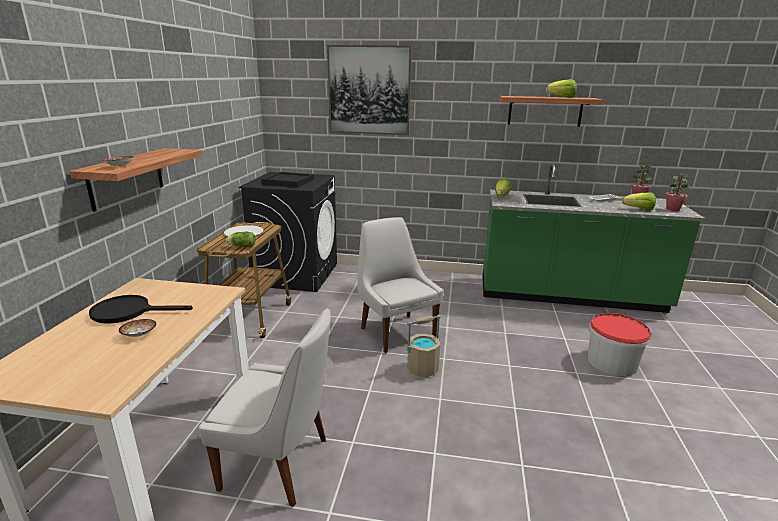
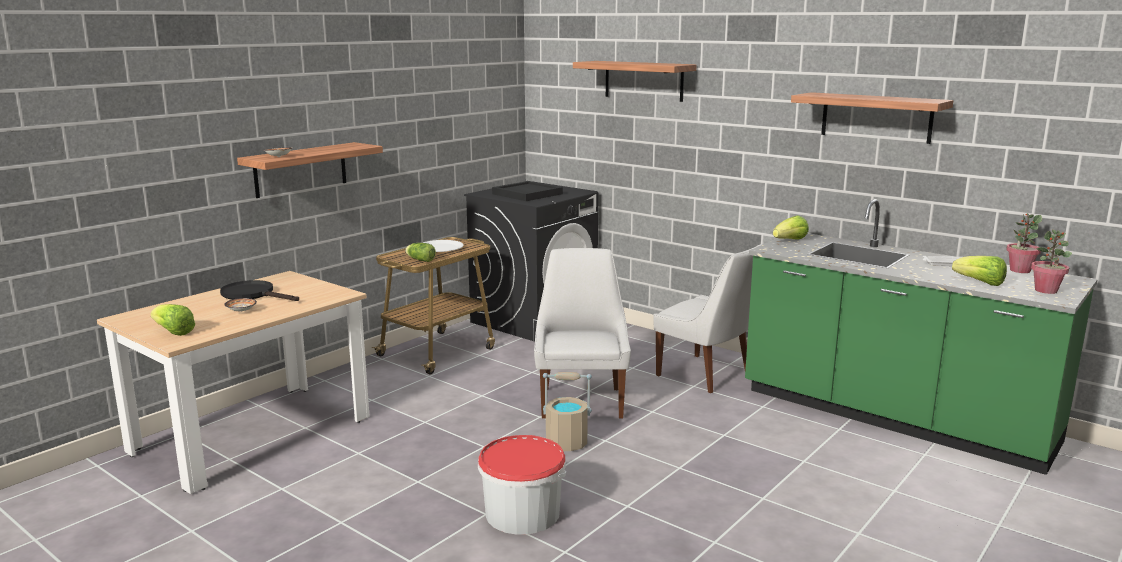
camera: 30 degrees right, 5 degrees down
(279, 464) = (337, 477): white chair -> white chair (706, 375)
(369, 90) = (643, 80): picture -> shelf
(561, 97) = (888, 98): lettuce -> lettuce (173, 332)
(612, 362) = (836, 502): bucket -> bucket (522, 513)

